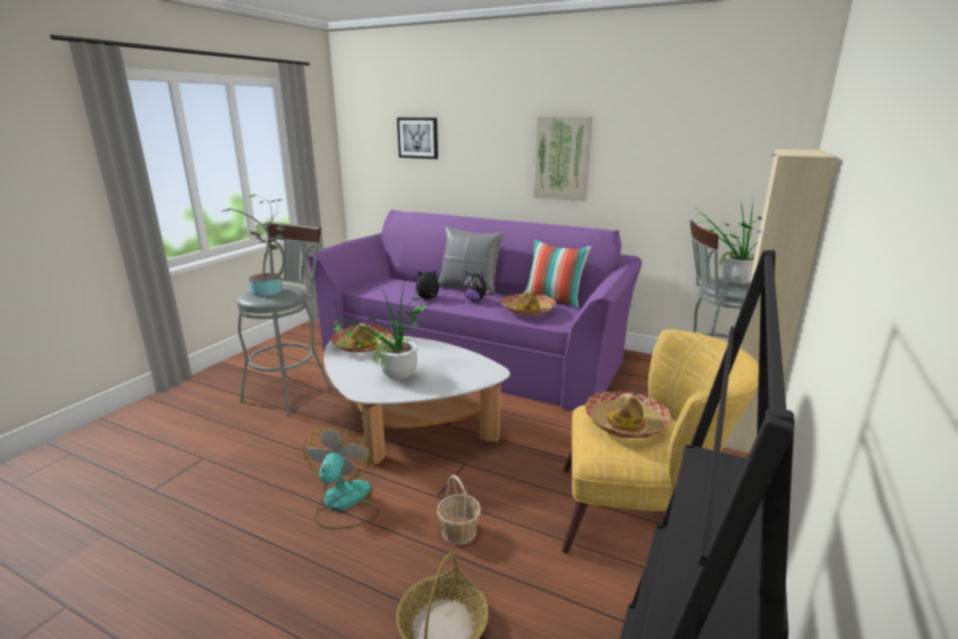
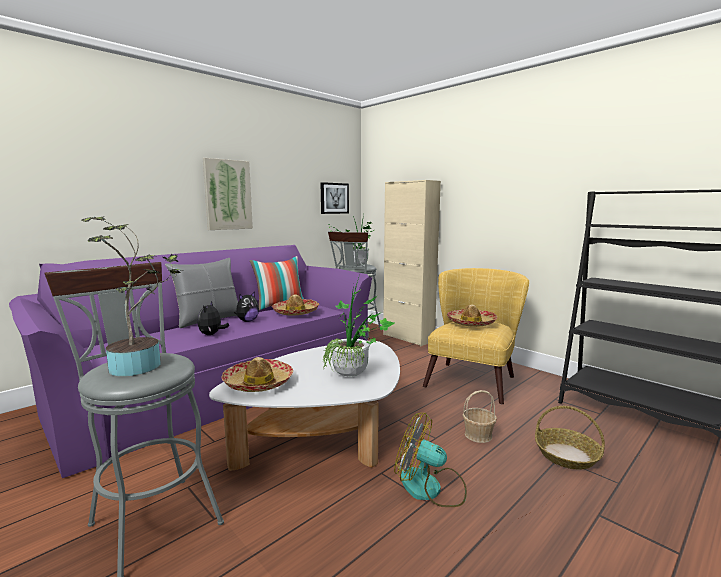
camera: 70 degrees left, 10 degrees down
(418, 138) = (47, 173): picture -> picture (334, 198)

